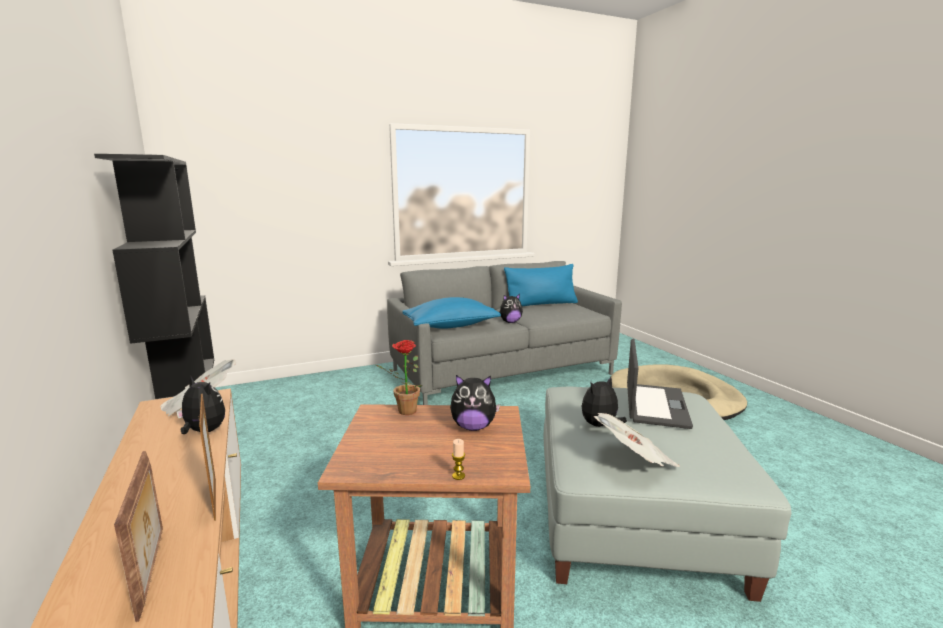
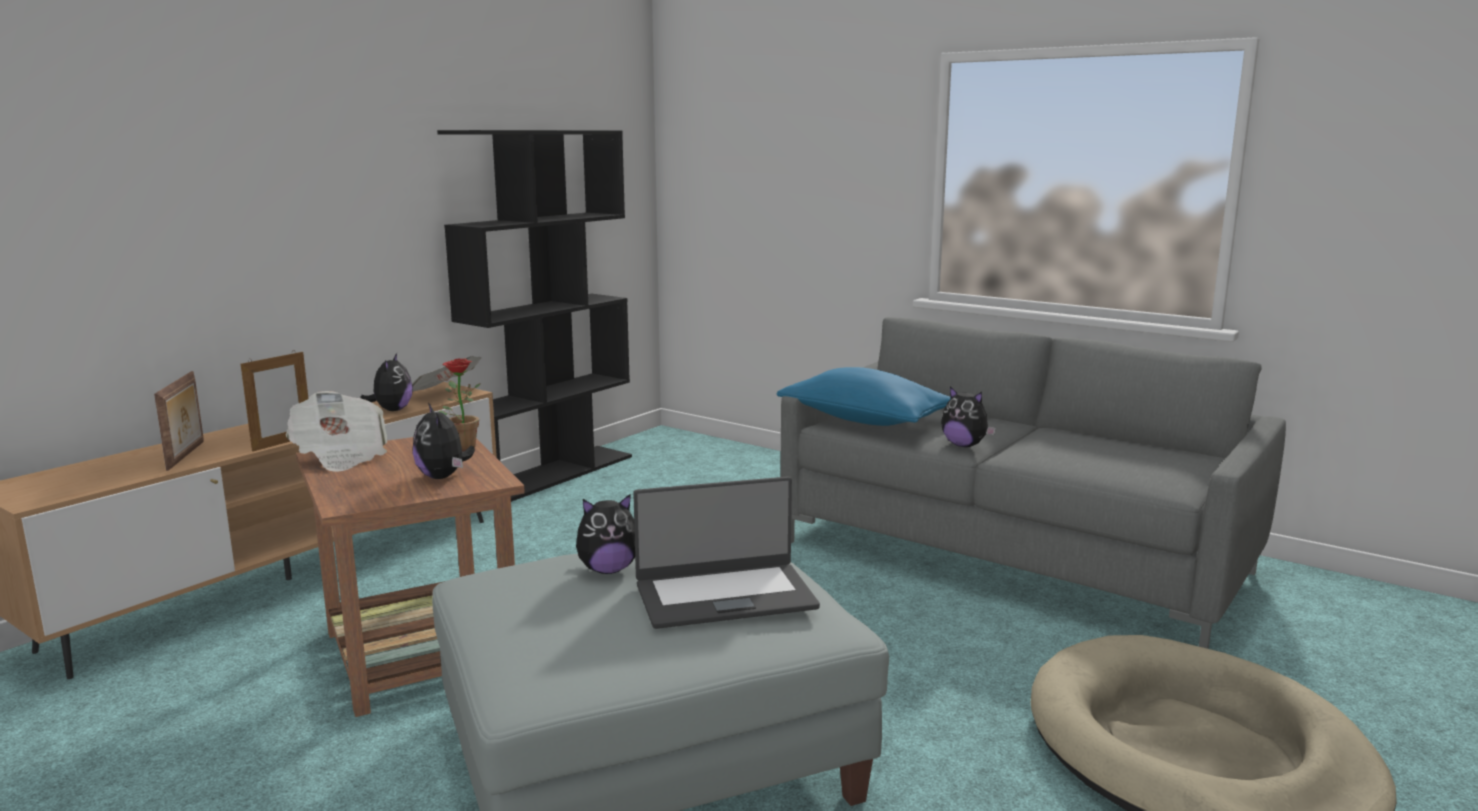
camera: 60 degrees right, 0 degrees up
(152, 571) = (187, 455): picture frame -> picture frame turned 45 degrees counterclockwise
(458, 476) = (327, 490): candle -> none
(541, 304) = (1124, 443): blue pillow -> none
(600, 426) = (608, 570): plush toy -> plush toy turned 135 degrees clockwise
(634, 460) = (516, 601): newspaper -> newspaper (340, 456)

